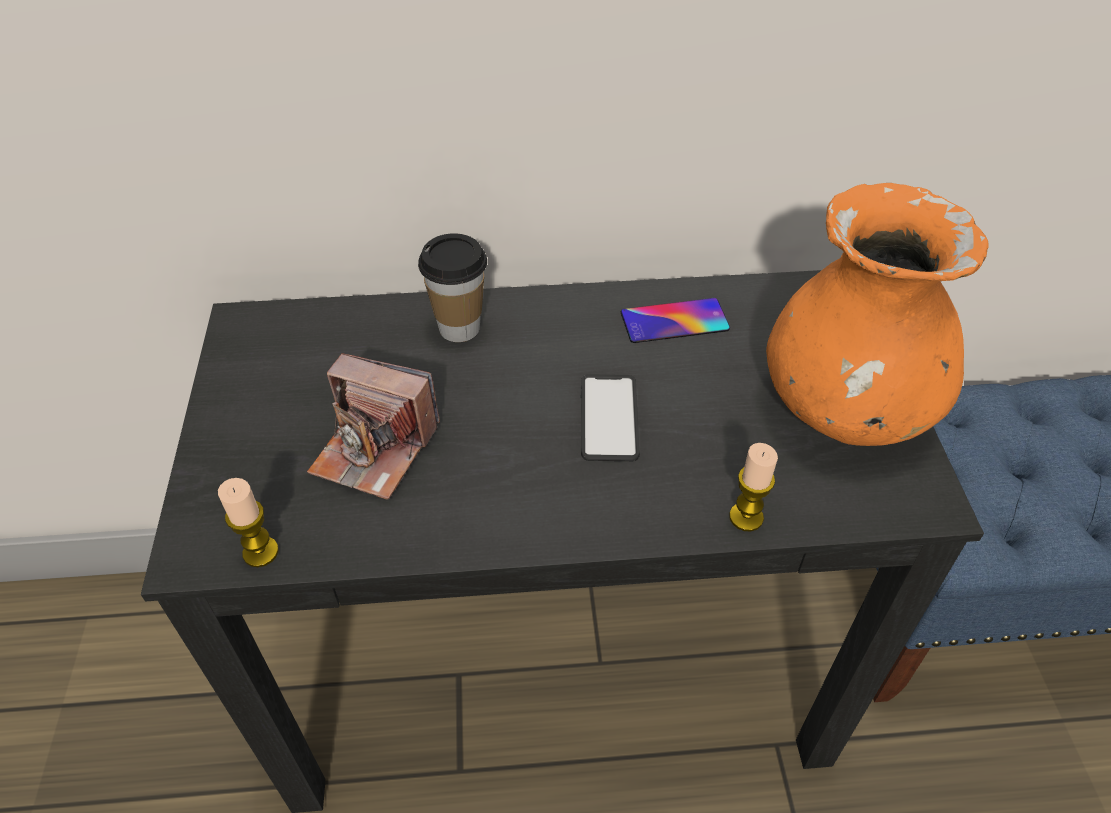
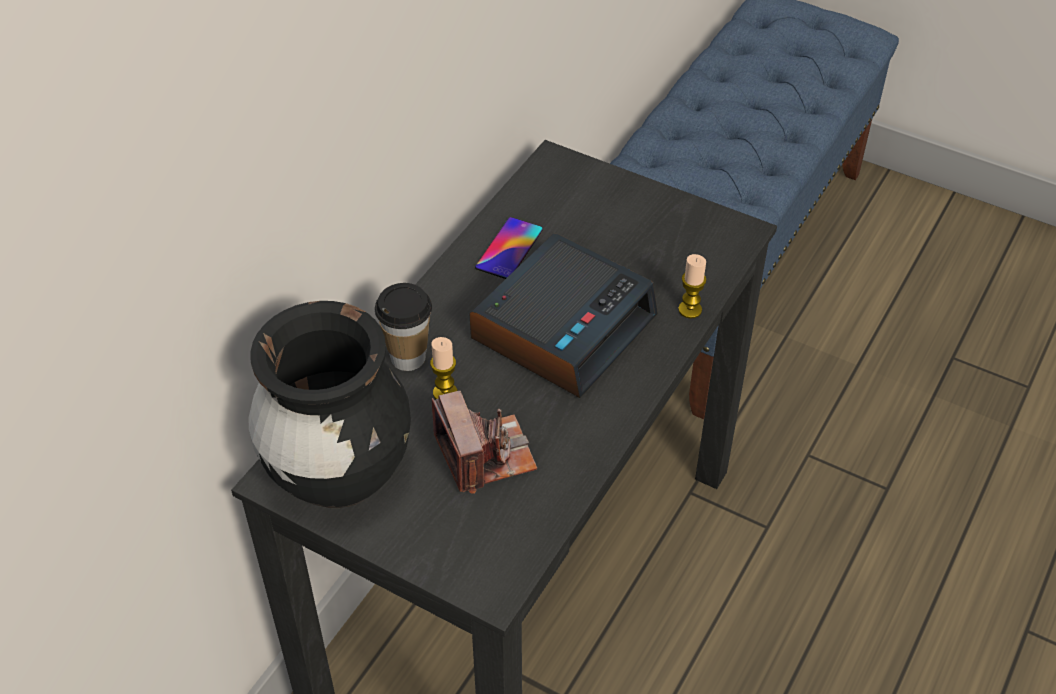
camera: 55 degrees left, 0 degrees up
(260, 552) = (523, 551): candle -> candle (445, 393)
(275, 358) = (339, 474): none -> black vase
(375, 449) = (485, 455): camera -> camera turned 75 degrees counterclockwise
(609, 418) = (563, 326): phone -> alarm clock
(846, 409) = (651, 219): orange vase -> none

